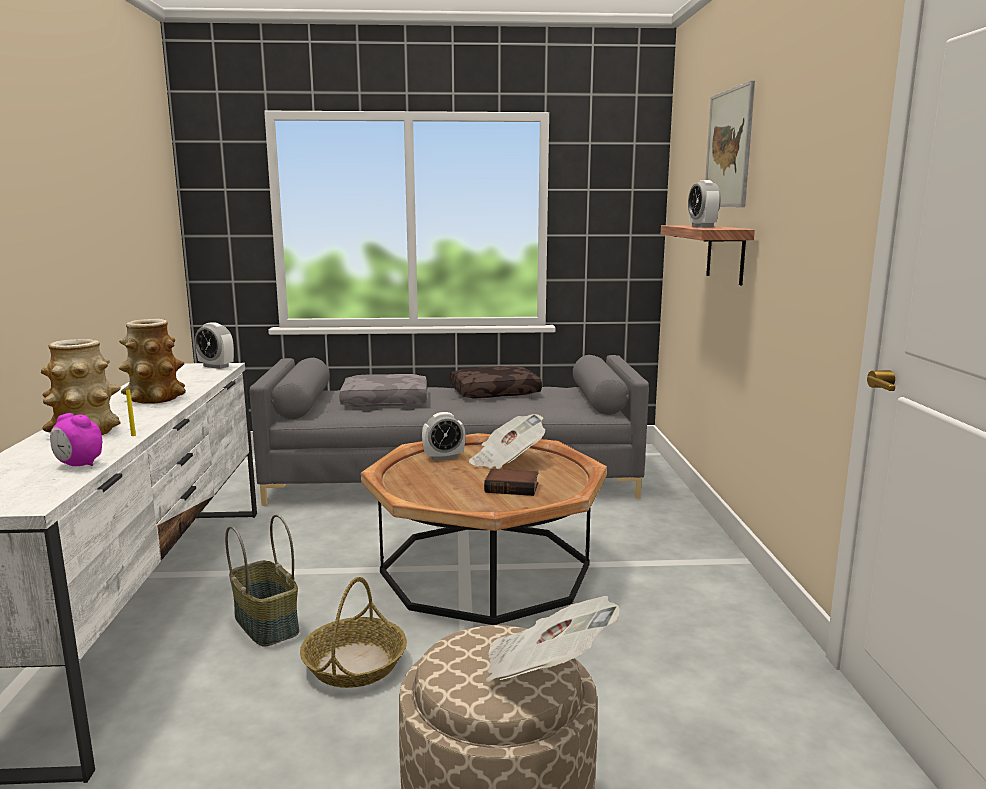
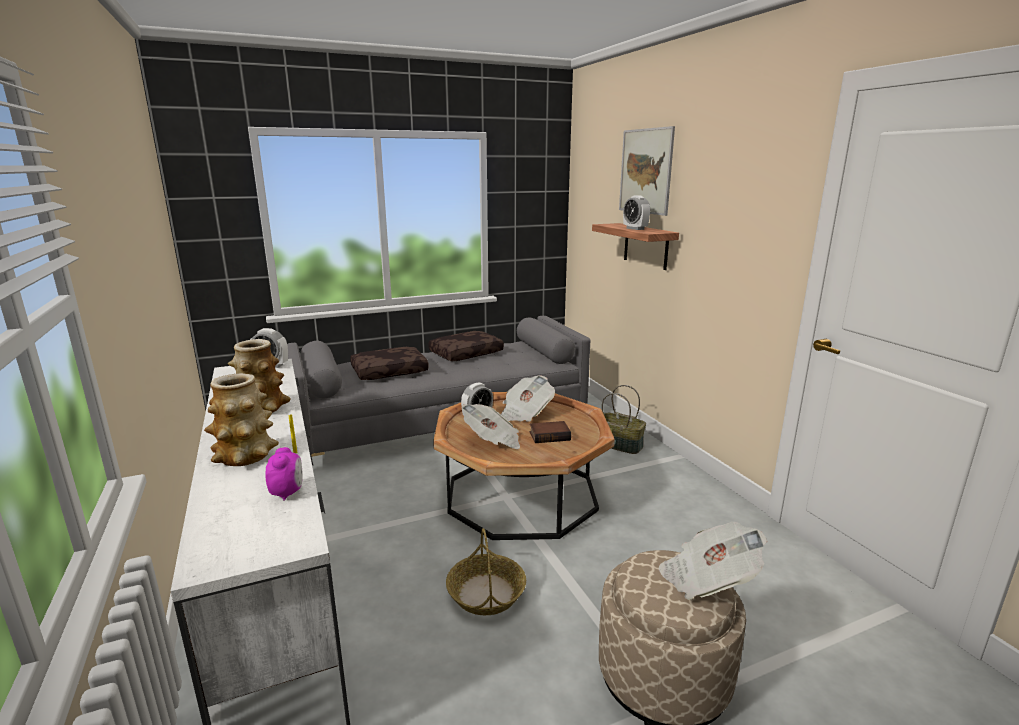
camera: 20 degrees left, 5 degrees up
(79, 465) = (287, 493): alarm clock -> alarm clock turned 105 degrees counterclockwise
(267, 624) = (393, 576): basket -> basket (620, 444)
(386, 401) = (389, 371): grey pillow -> brown pillow
(435, 483) = (492, 441): none -> newspaper

